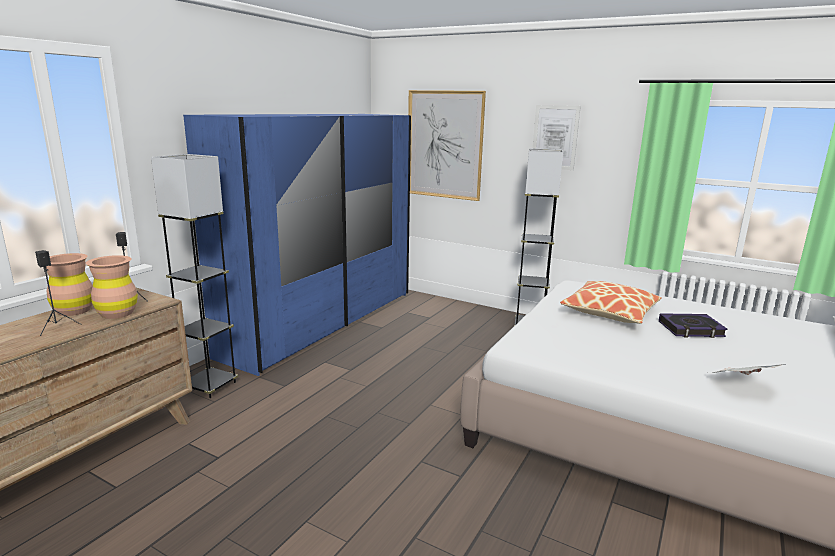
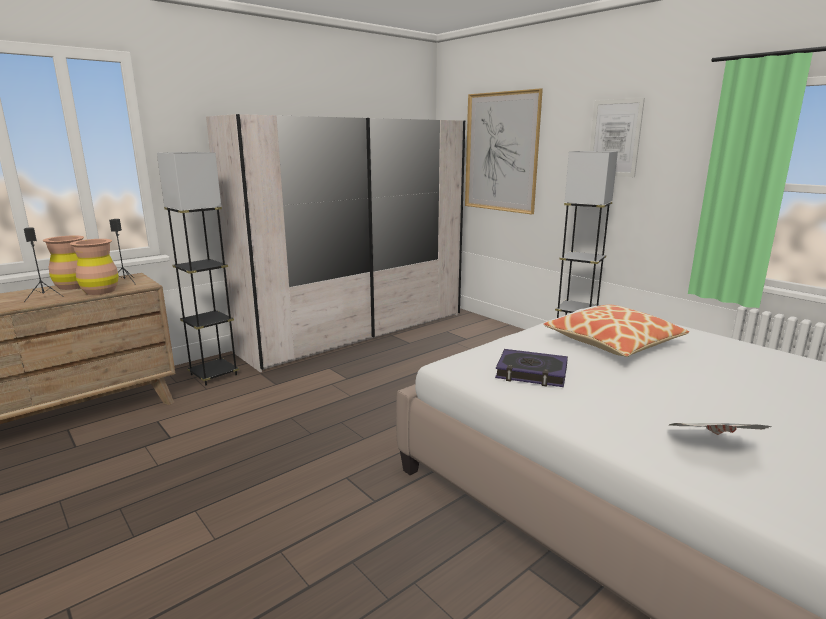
camera: 20 degrees right, 0 degrees up
(323, 322) = (357, 332): blue wardrobe -> white wardrobe
(691, 329) = (705, 373): book -> book (531, 373)

